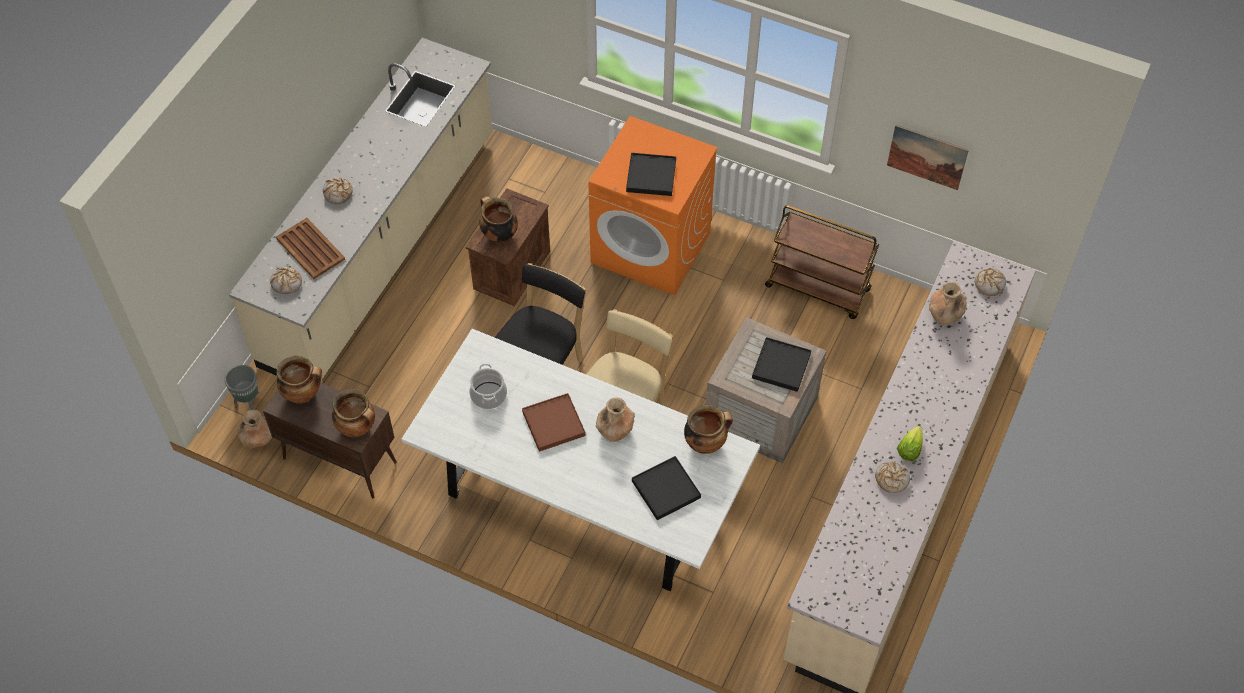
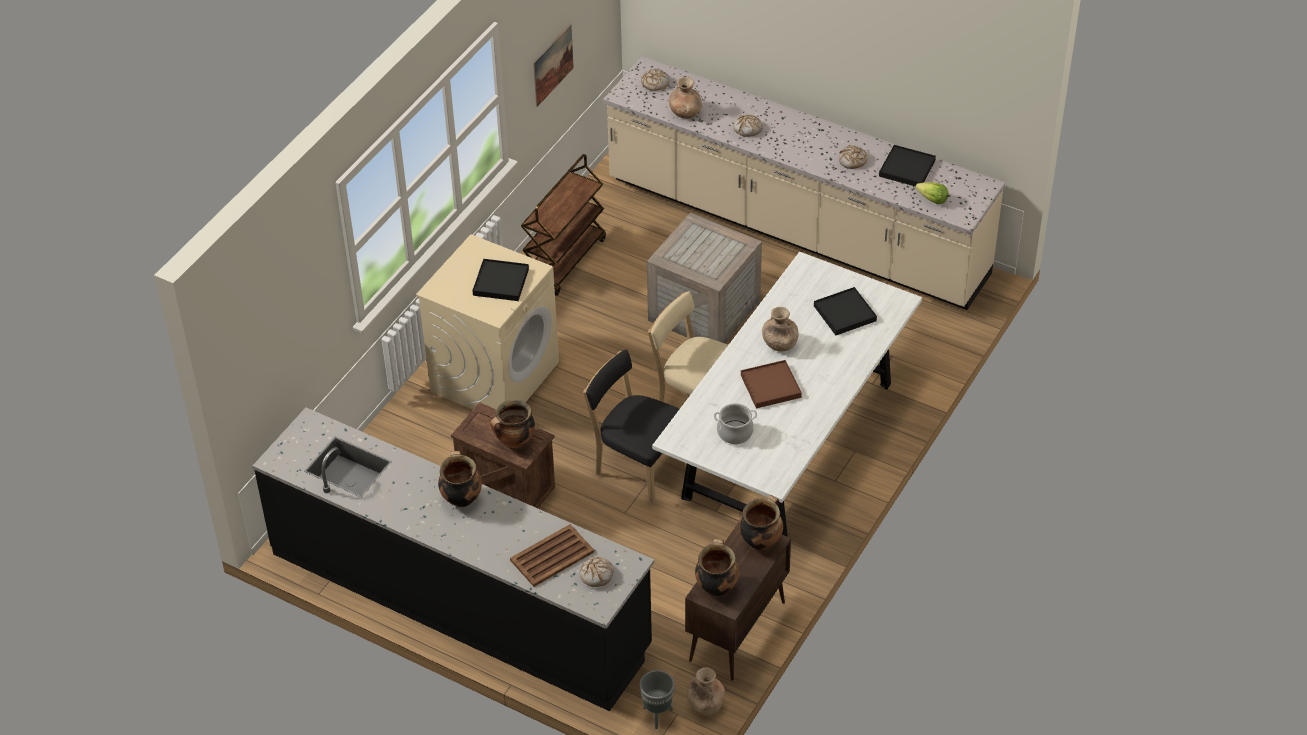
camera: 85 degrees left, 10 degrees down
(338, 193) = (477, 535): bread -> bread (748, 129)
(382, 249) = (460, 600): beige counter -> black counter
(651, 247) = (495, 376): orange washing machine -> beige washing machine
(705, 443) = (796, 285): cooking pot -> cooking pot (461, 498)
(781, 366) = (705, 242): black tray -> black tray (907, 168)
(909, 450) = (823, 147): lettuce -> lettuce (932, 200)

